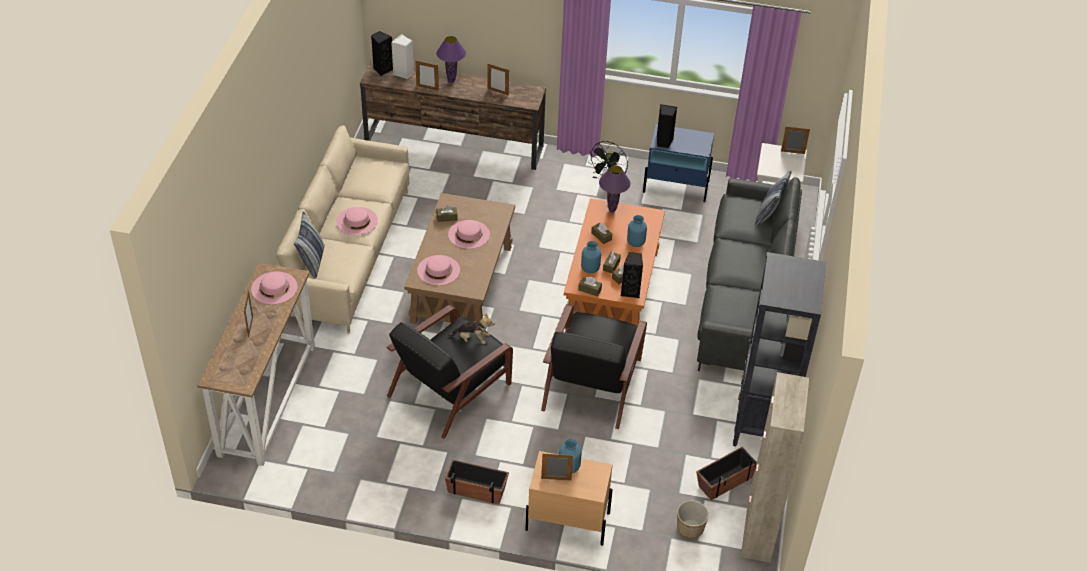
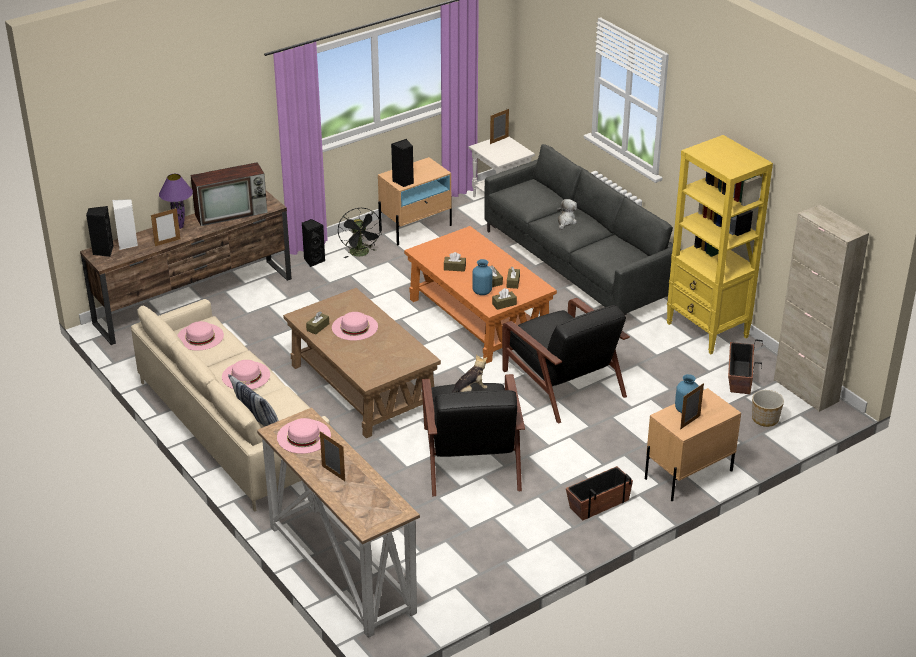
camera: 45 degrees left, 10 degrees down
(438, 270) = (372, 364): pink hat -> pink hat (200, 337)
(498, 92) = (232, 213): picture frame -> television
(612, 210) = (433, 247): purple table lamp -> none
(631, 291) = (533, 287): black speaker -> black speaker (313, 260)
(635, 243) = (485, 257): blue vase -> none
(676, 187) = (416, 228): blue nightstand -> beige nightstand
(741, 256) = (566, 222): none -> plush toy
(761, 425) = (707, 330): black bookcase -> yellow bookcase
(769, 214) = (542, 187): pillow -> none

